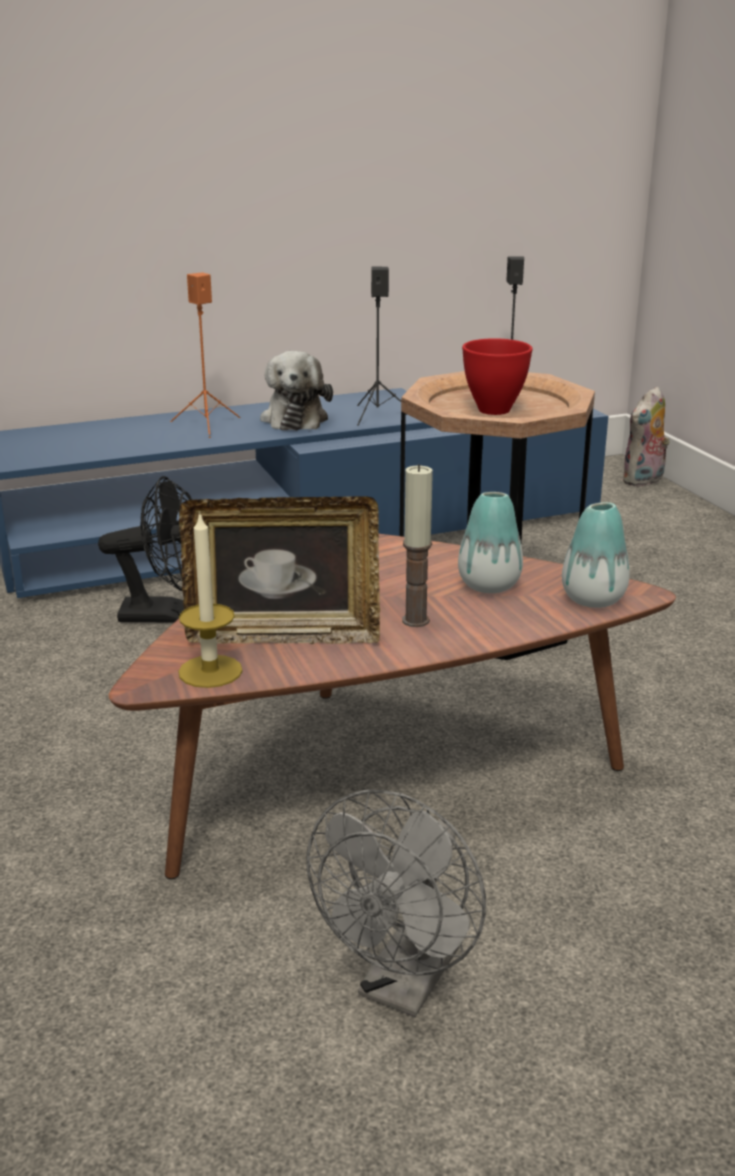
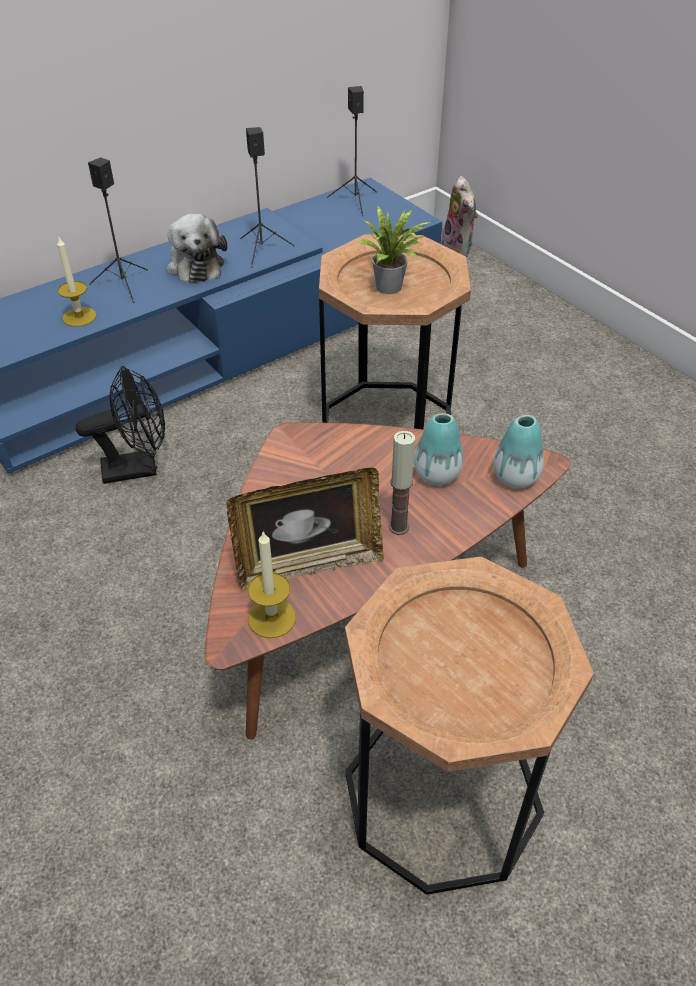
camera: 15 degrees left, 20 degrees up
(144, 442) = (79, 317): none -> candle
(207, 425) = (124, 285): orange speaker -> black speaker
(403, 986) = (442, 794): grey fan -> brown side table
(493, 409) = (392, 287): red bowl -> potted plant
(644, 481) = (459, 250): plush toy -> plush toy turned 45 degrees counterclockwise

